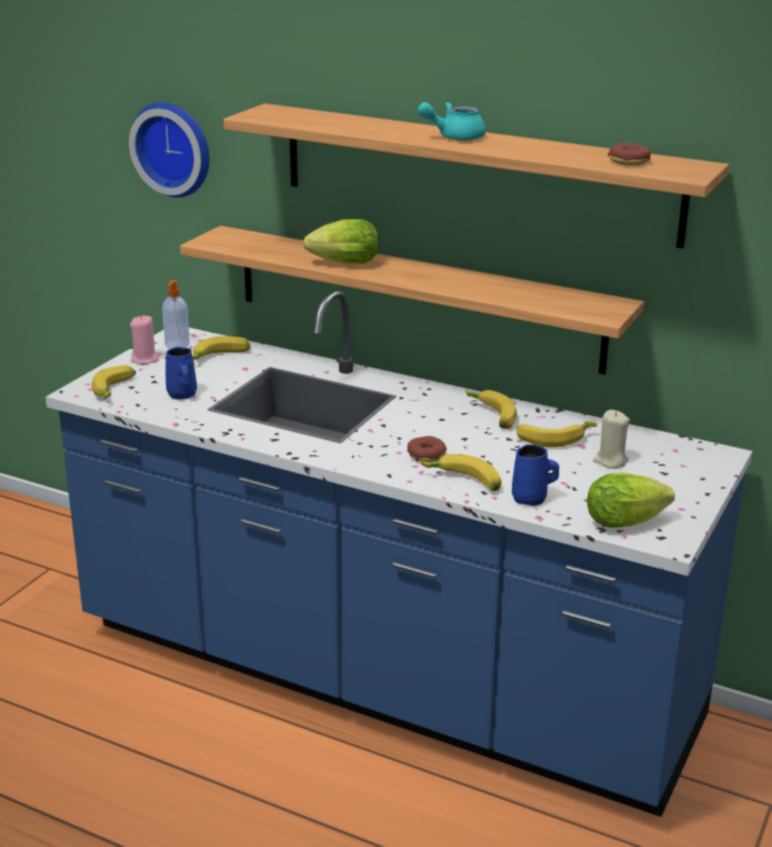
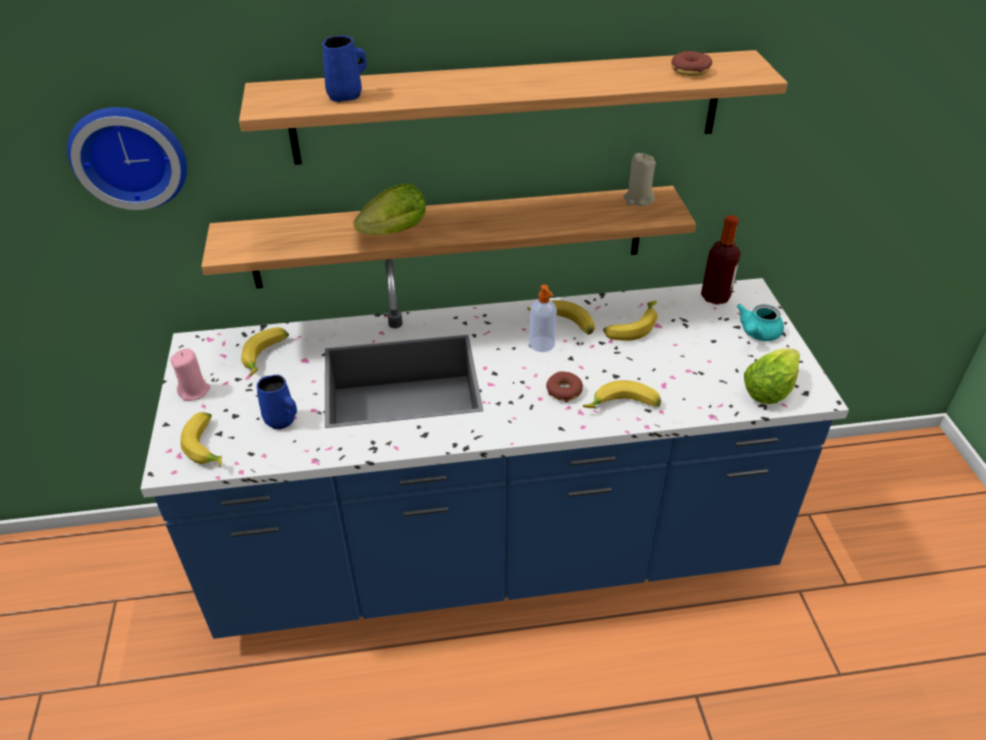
camera: 35 degrees left, 15 degrees up
(177, 345) = (207, 359): soap dispenser -> soap dispenser (542, 345)
(454, 137) = (505, 81): turquoise teapot -> turquoise teapot (757, 334)
(531, 499) = (686, 399): blue mug -> blue mug (346, 95)
(610, 461) = (692, 332): beige candle -> beige candle (638, 199)
(675, 447) = (715, 297): none -> bottle

